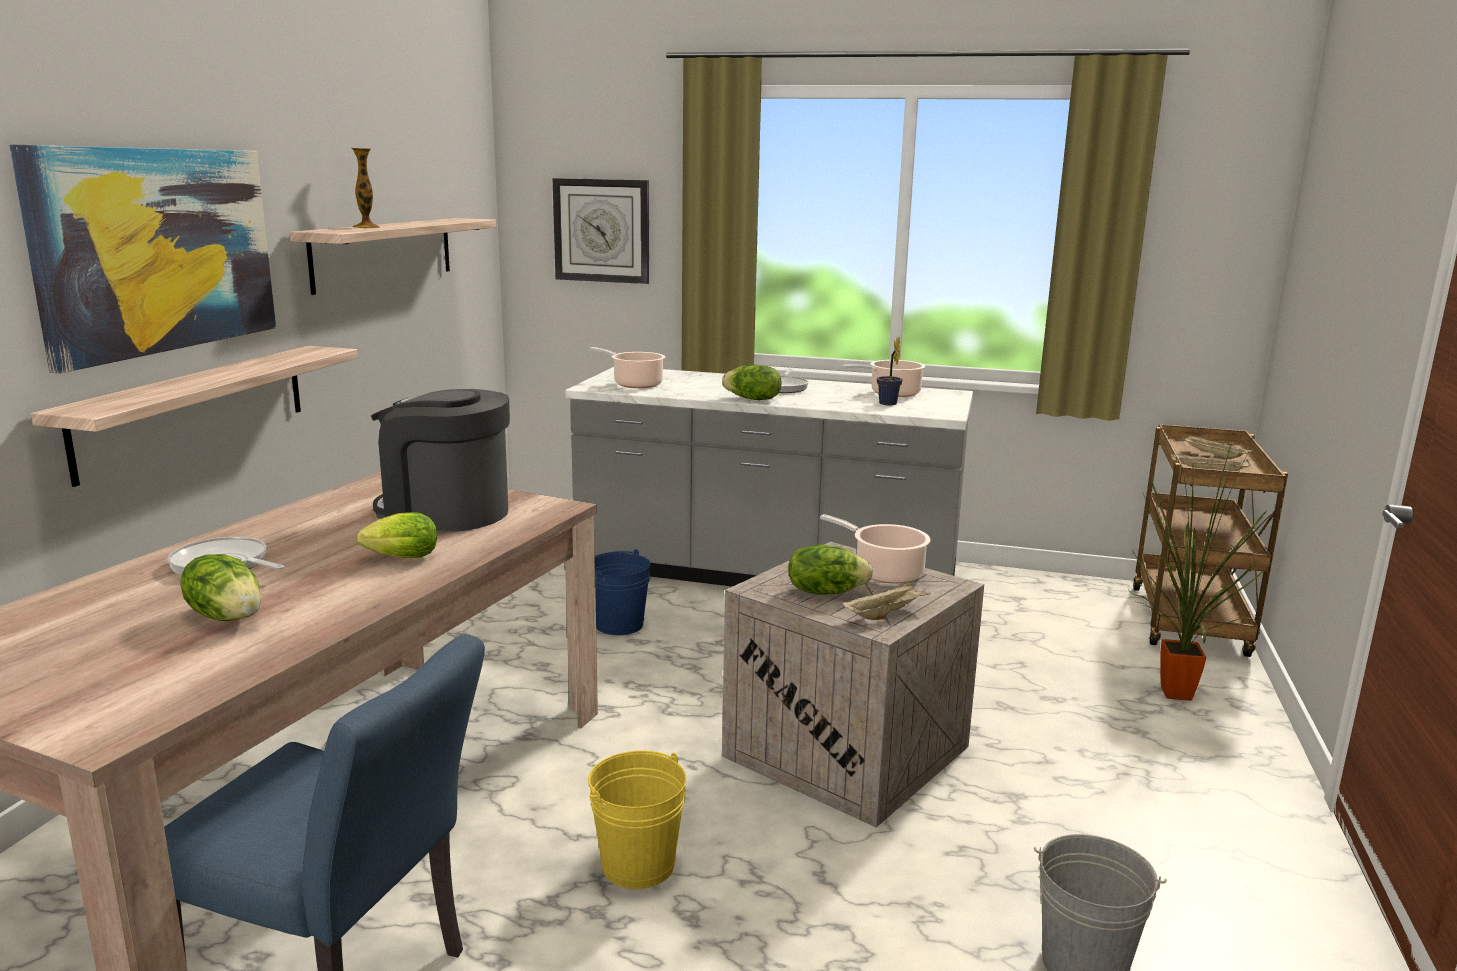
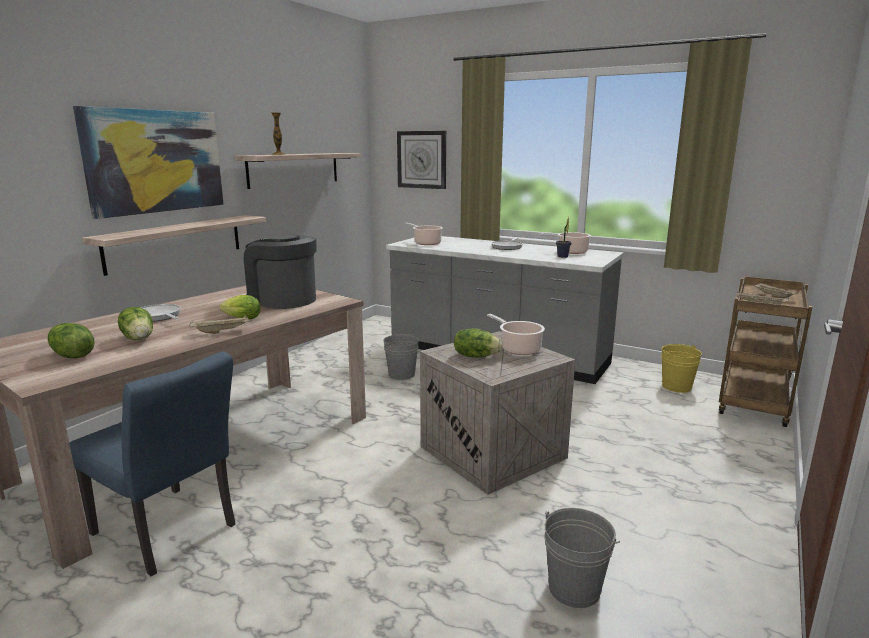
camera: 15 degrees right, 0 degrees up
(619, 625) = (401, 374): blue bucket -> grey bucket
(638, 865) = (345, 496): yellow bucket -> yellow bucket (676, 386)
(753, 399) = (484, 252): lettuce -> lettuce (71, 356)
(884, 614) = (501, 370): beige tray -> beige tray (222, 331)
(1176, 697) = (720, 445): potted plant -> none

